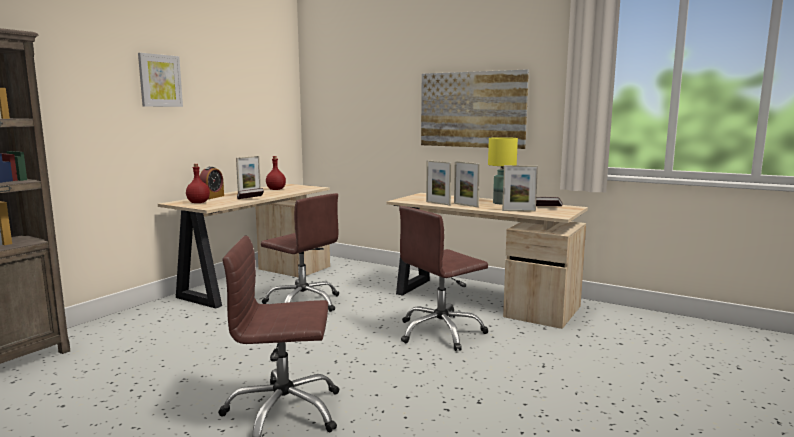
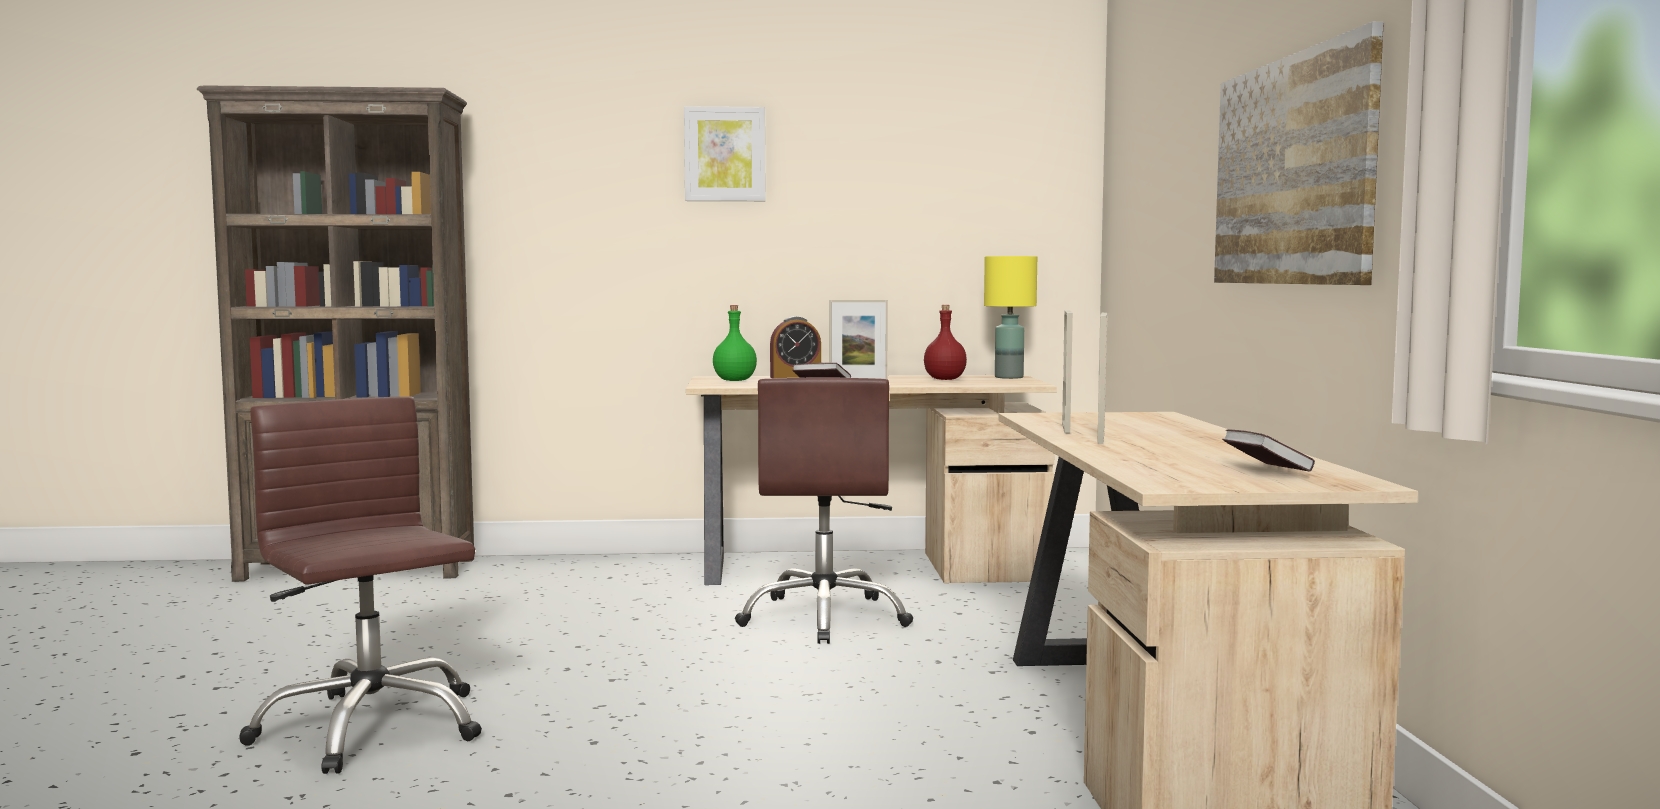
camera: 55 degrees right, 5 degrees down
(198, 203) = (734, 380): red bottle -> green bottle
(441, 332) = (867, 746): brown office chair -> none
(500, 203) = (1209, 447): yellow table lamp -> yellow table lamp (1008, 377)
(518, 211) = (1141, 463): picture frame -> none

